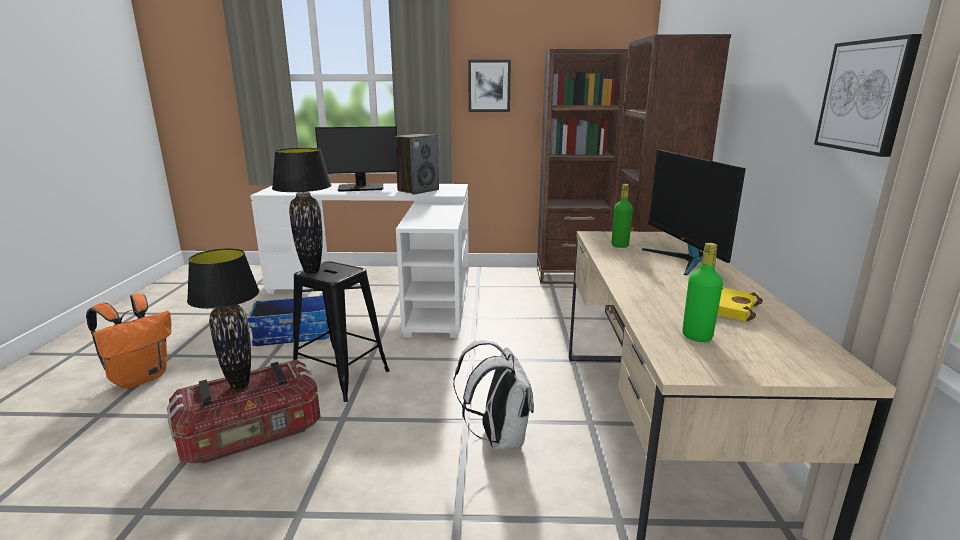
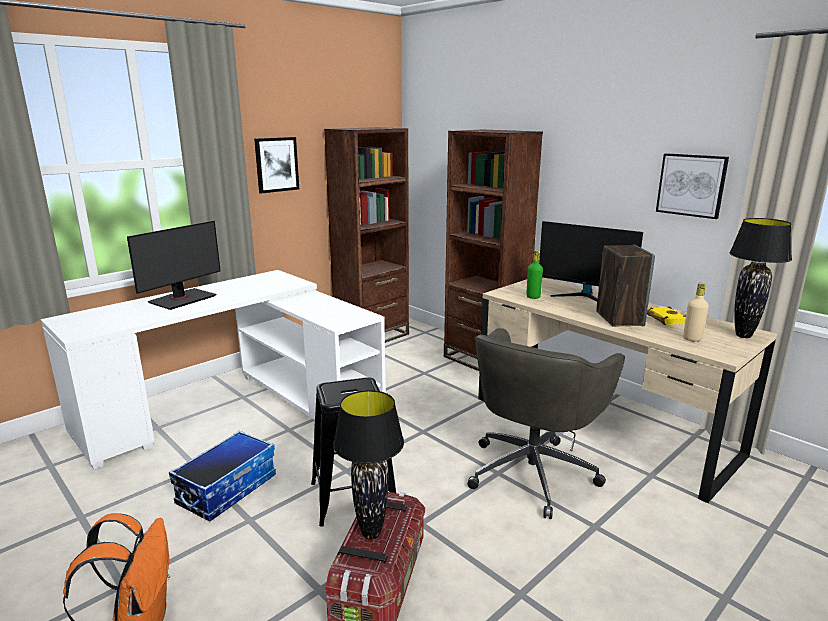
camera: 45 degrees left, 0 degrees up
(311, 271) = (336, 397): black table lamp -> black table lamp (744, 336)
(418, 190) = (255, 288): speaker -> speaker (619, 318)
(498, 438) = (533, 471): white backpack -> grey office chair
(697, 336) = (692, 339): green bottle -> beige bottle

